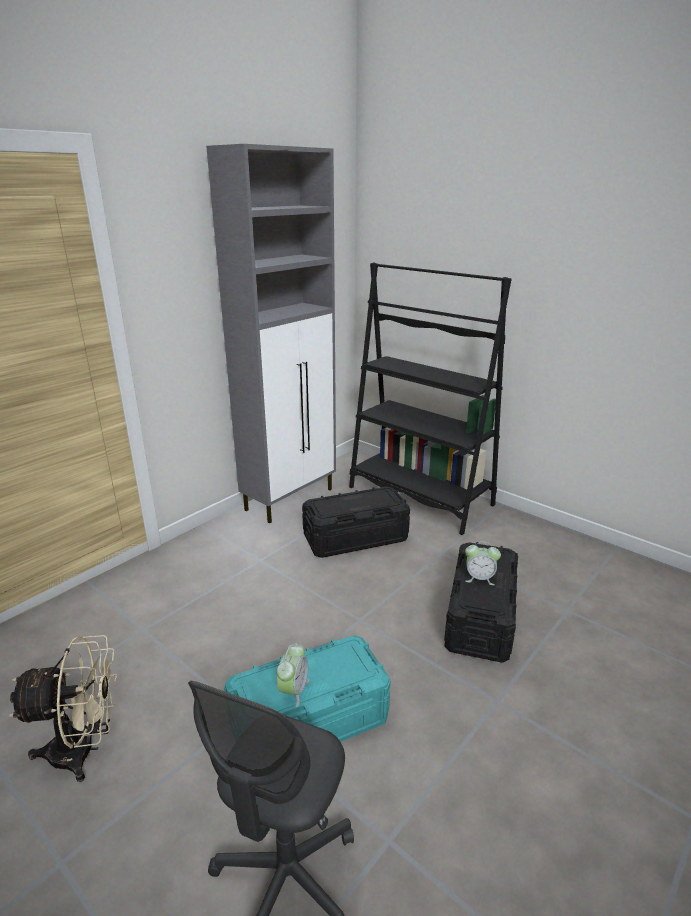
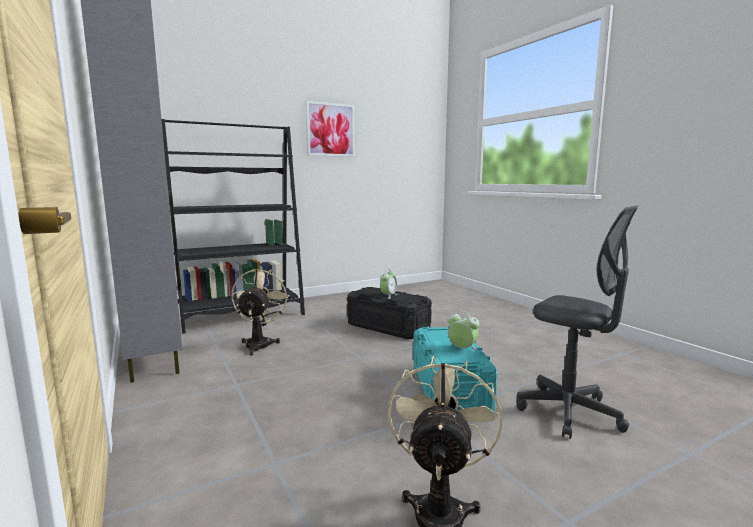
camera: 70 degrees left, 15 degrees down
(355, 537) = (260, 343): black storage box -> beige fan
(622, 275) = (330, 130): none -> picture

